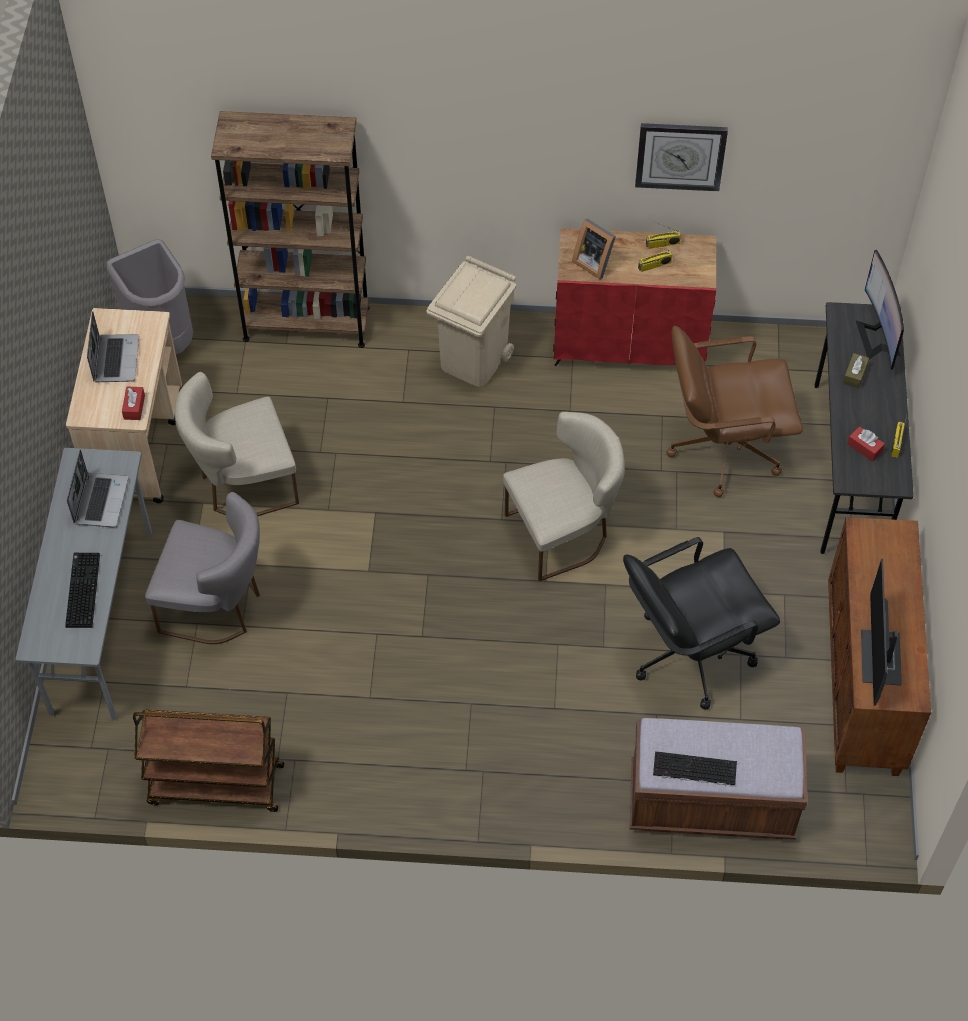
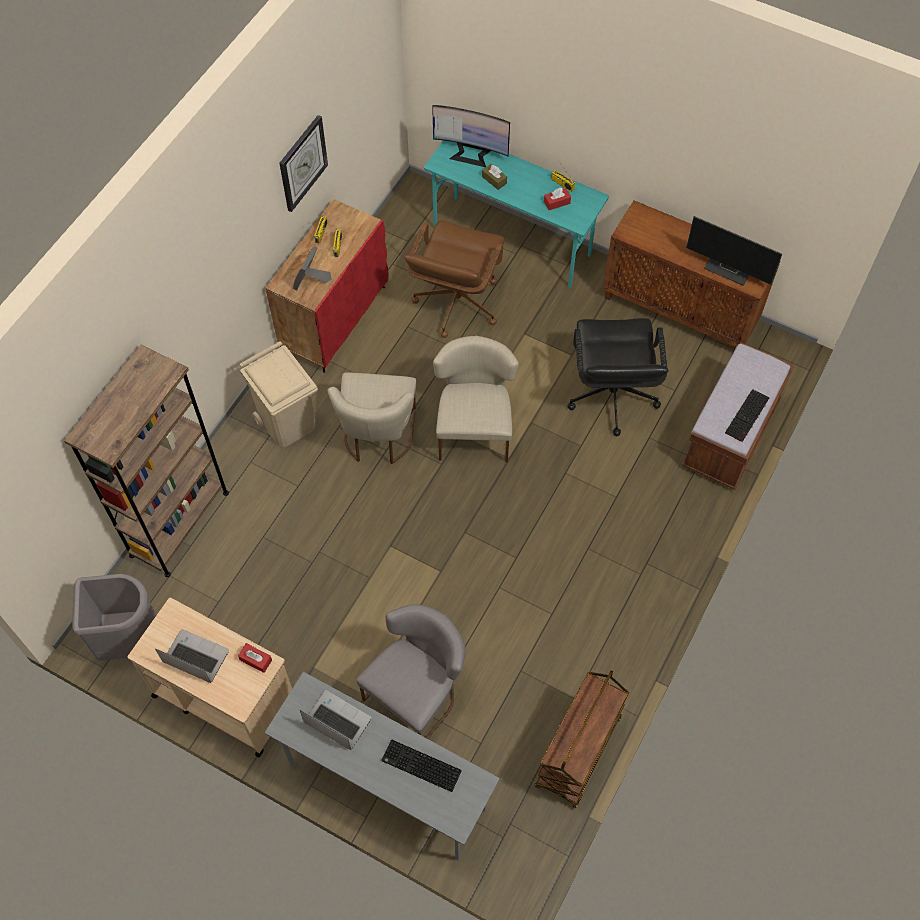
camera: 65 degrees left, 5 degrees up
(243, 484) = (311, 630): beige chair -> beige chair (378, 437)
(594, 262) = (311, 281): picture frame -> picture frame turned 135 degrees clockwise
(849, 469) = (512, 241): grey desk -> turquoise desk

